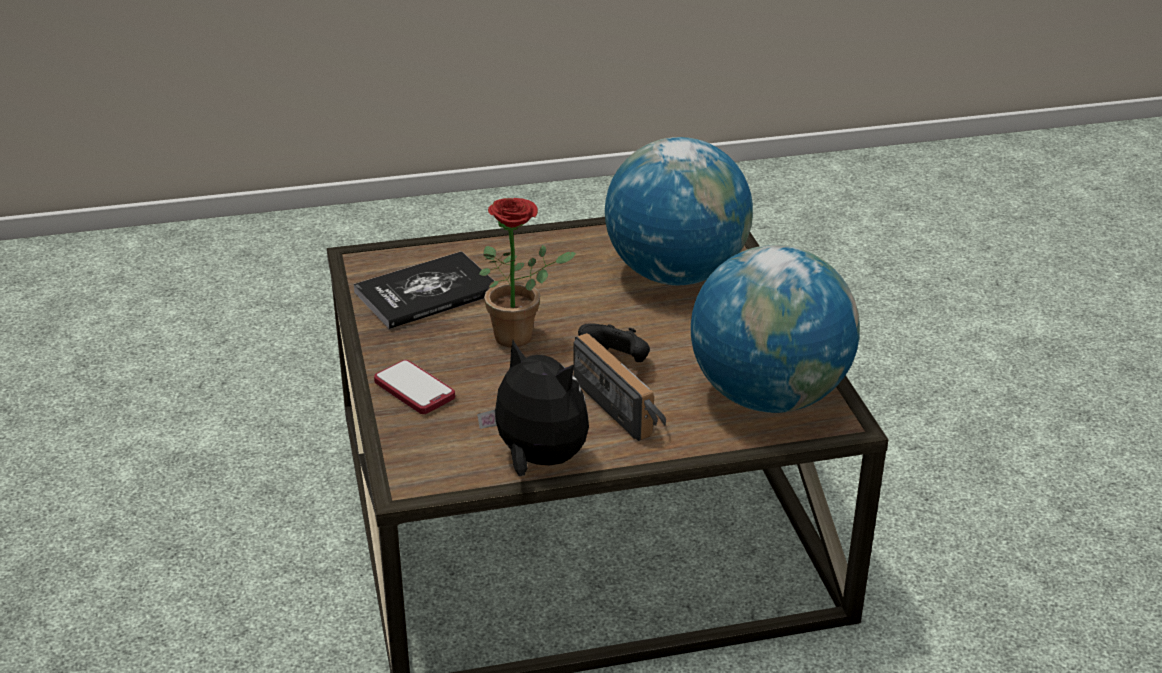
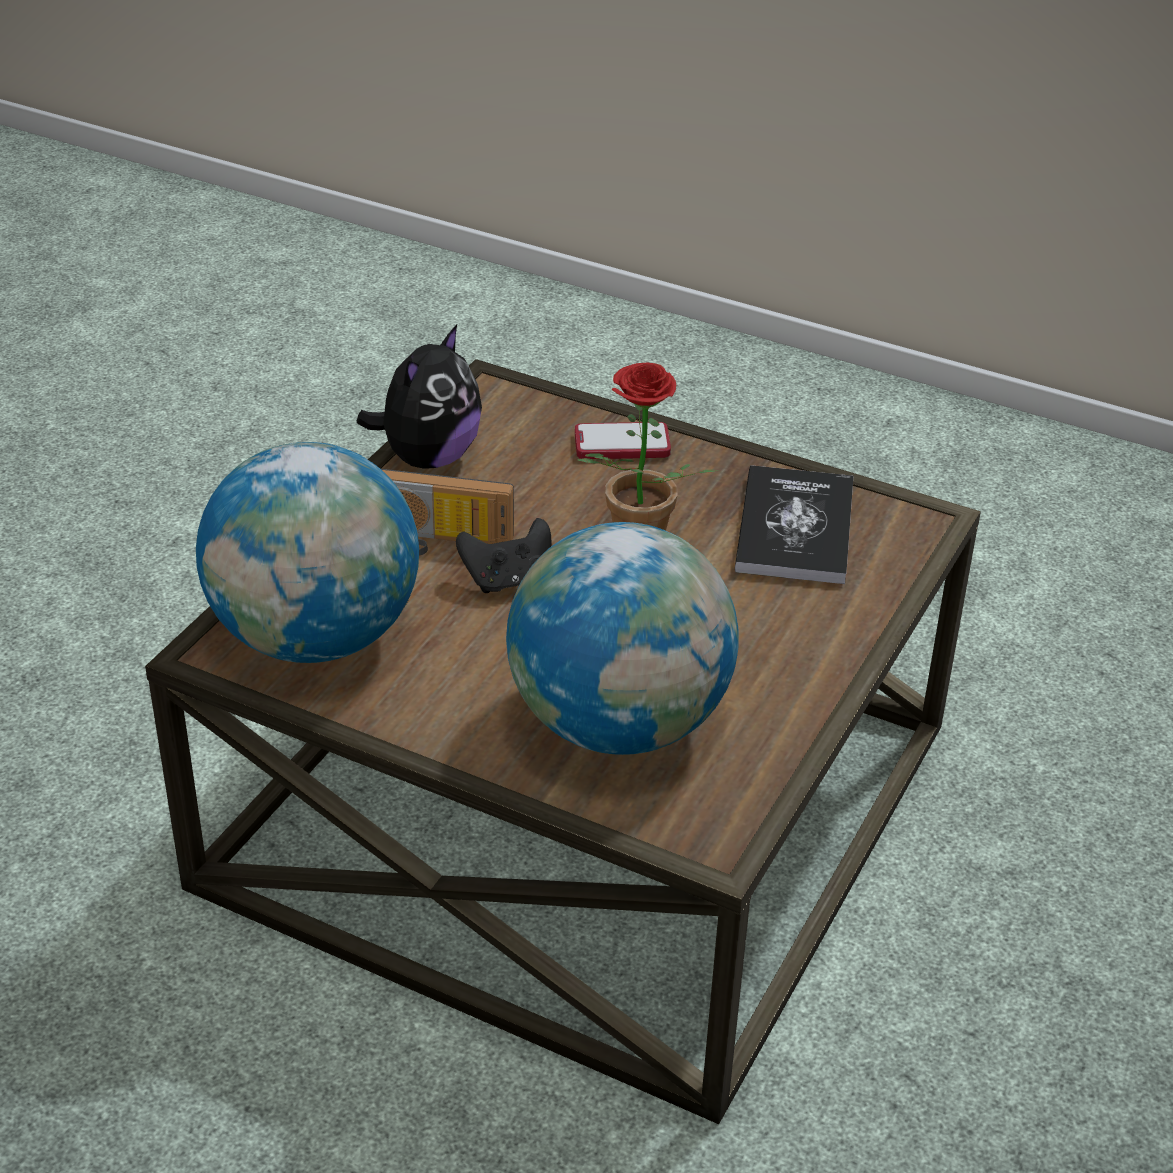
camera: 130 degrees right, 5 degrees up
(537, 460) = (428, 457): plush toy -> plush toy turned 45 degrees counterclockwise

